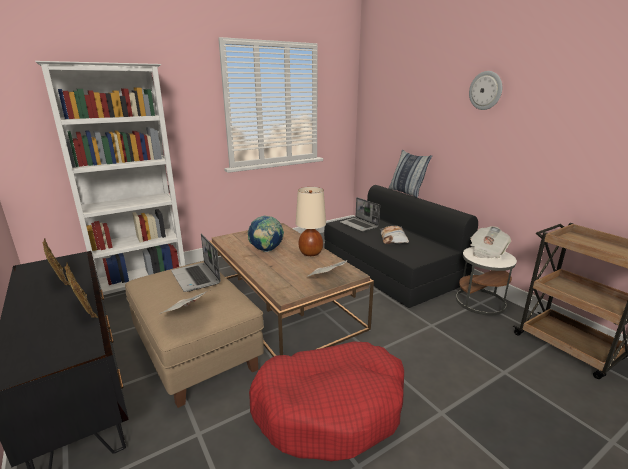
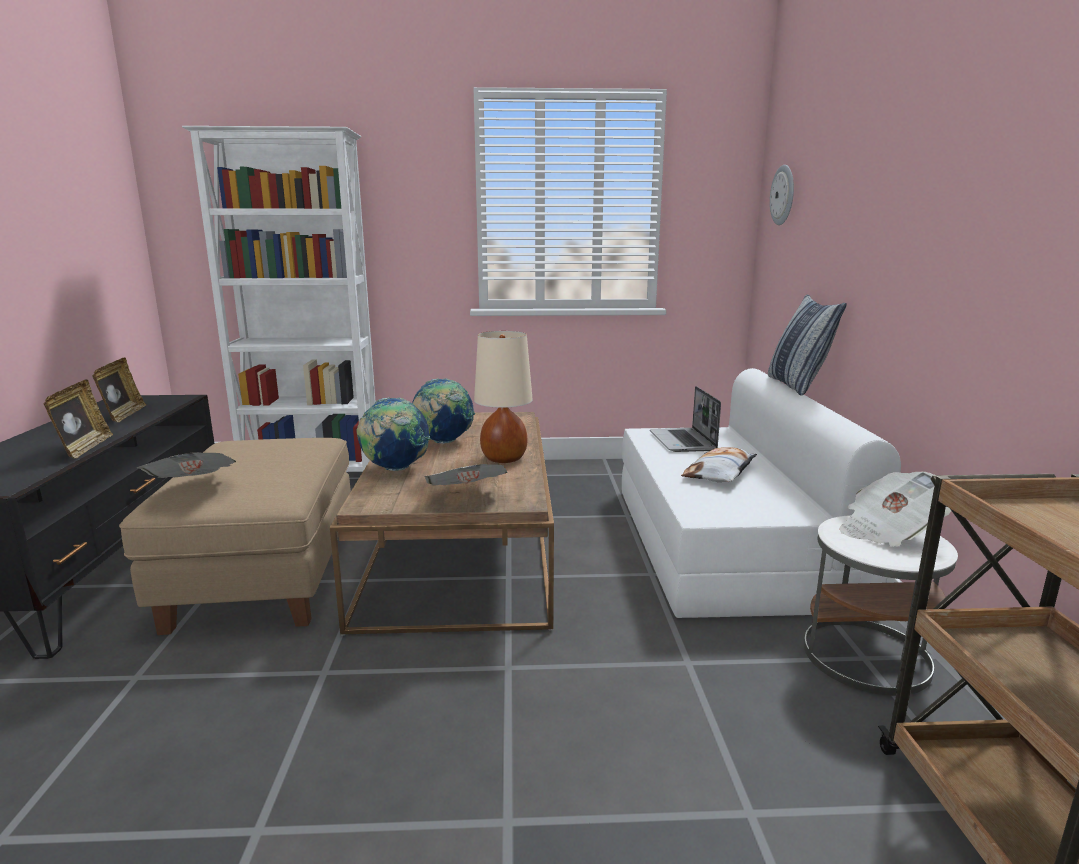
camera: 30 degrees right, 5 degrees down
(196, 278) = (279, 451): laptop -> none
(267, 272) = (395, 469): none -> globe
(330, 408) = (333, 722): red dog bed -> none
(391, 268) = (727, 541): black sofa -> white sofa
(485, 90) = (940, 136): wall clock -> wall clock (783, 195)

